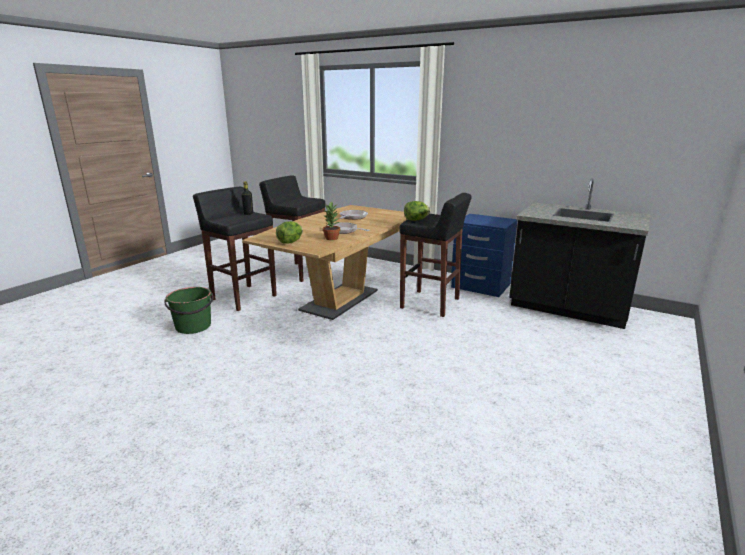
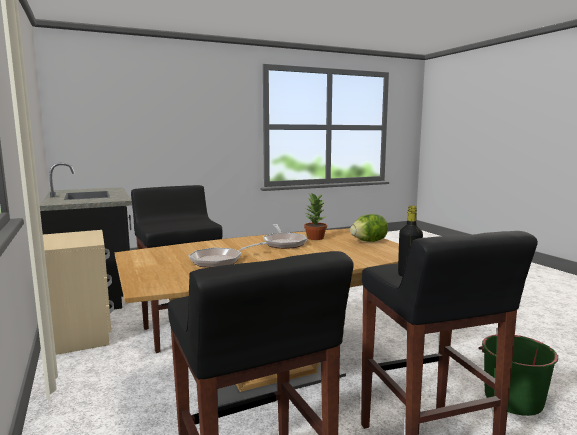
camera: 145 degrees left, 10 degrees down
(416, 220) = (196, 223): lettuce -> none
(480, 286) = (80, 335): blue nightstand -> beige nightstand

